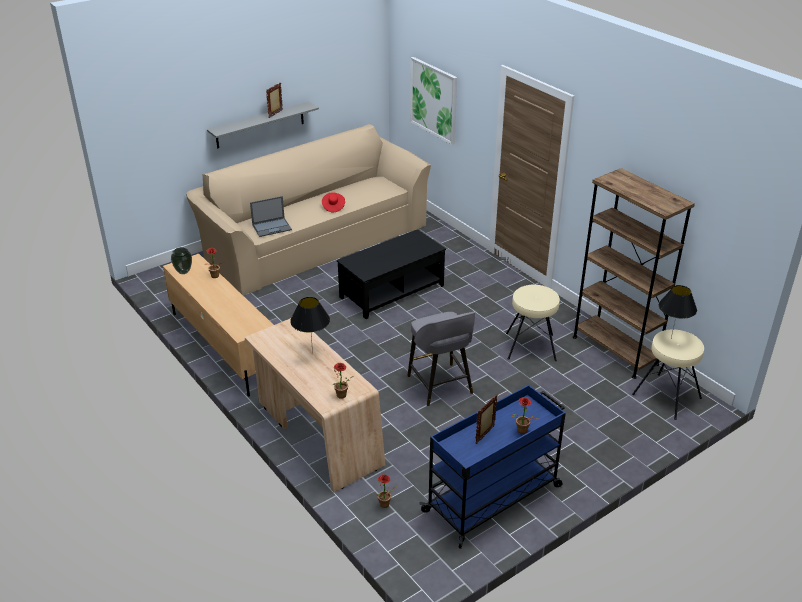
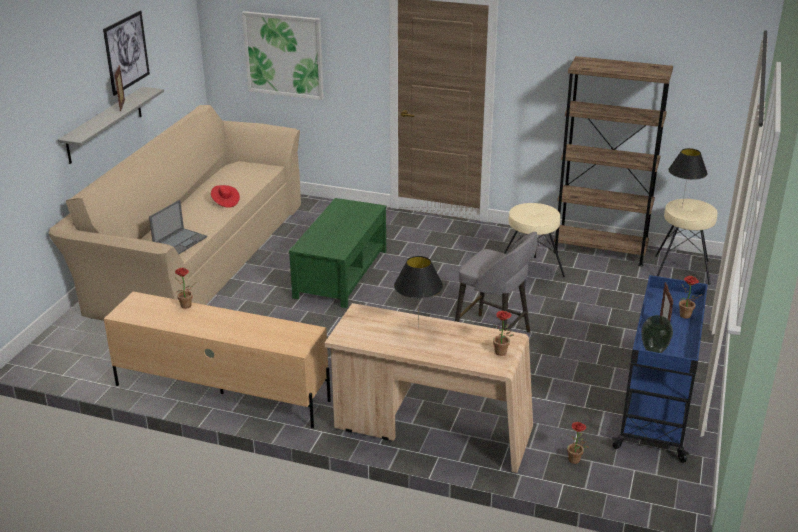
camera: 35 degrees left, 5 degrees down
(184, 272) = (141, 315): vase -> vase (654, 351)
(293, 73) = (126, 52): none -> picture
(391, 291) = (340, 273): black coffee table -> green coffee table

